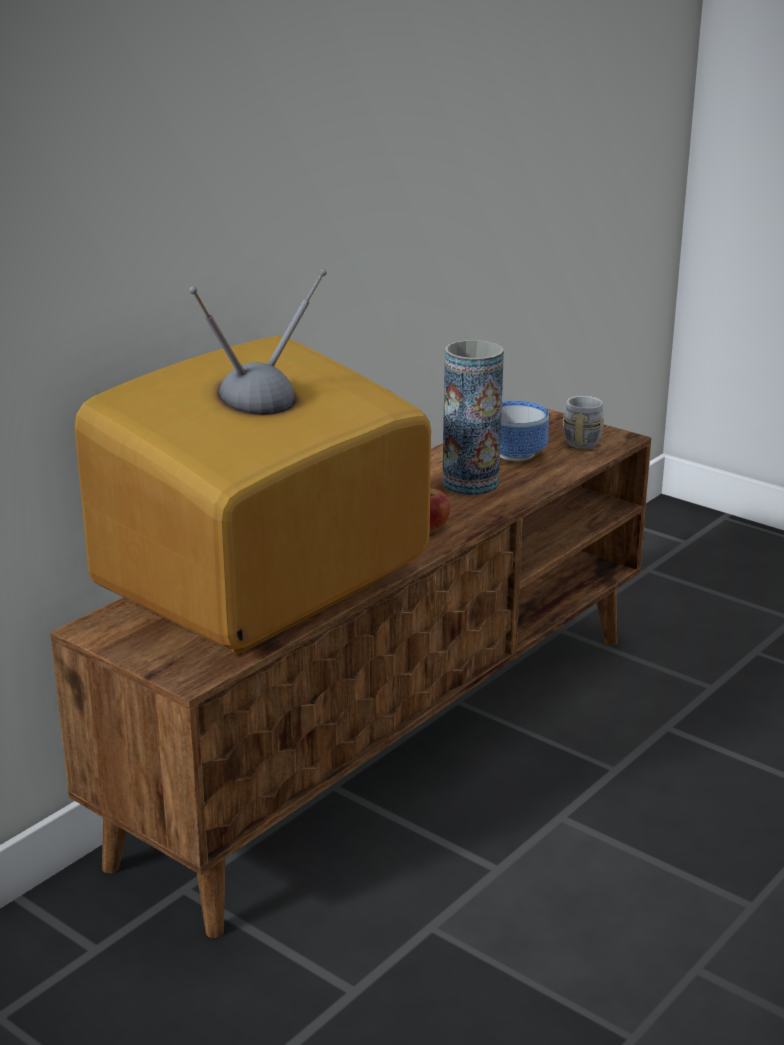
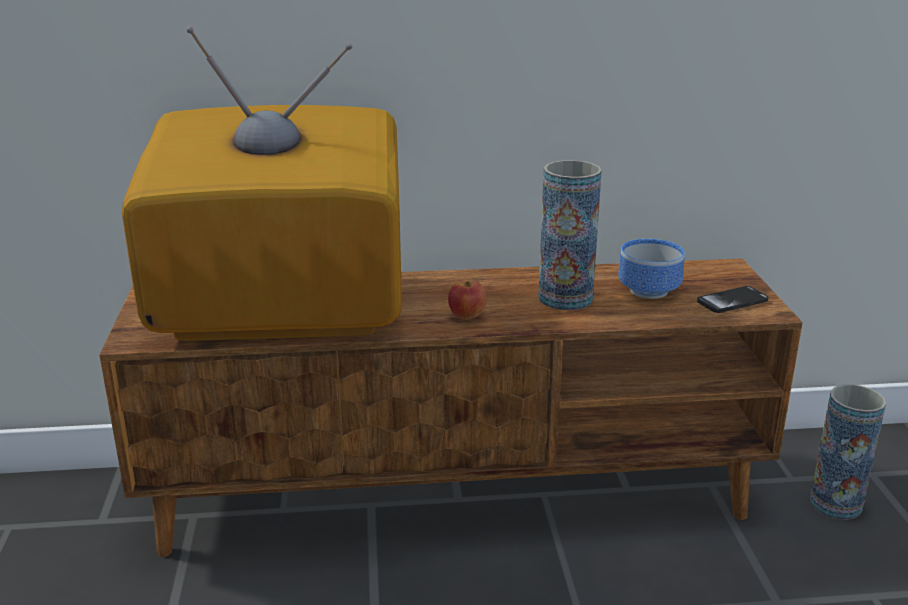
camera: 45 degrees right, 0 degrees up
(584, 439) = (732, 301): grey mug -> phone
(655, 602) = (835, 504): none -> vase

